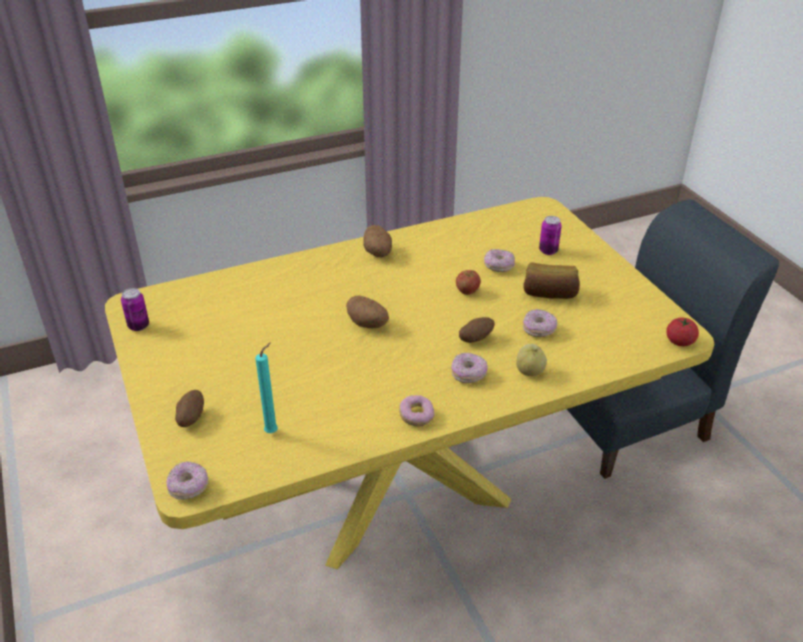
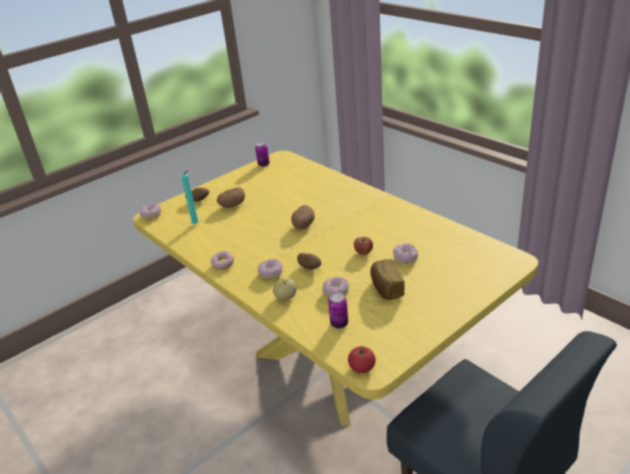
camera: 75 degrees right, 5 degrees down
(378, 253) = (384, 208): potato -> potato (232, 205)
(548, 251) = (447, 276): can -> can (339, 324)

